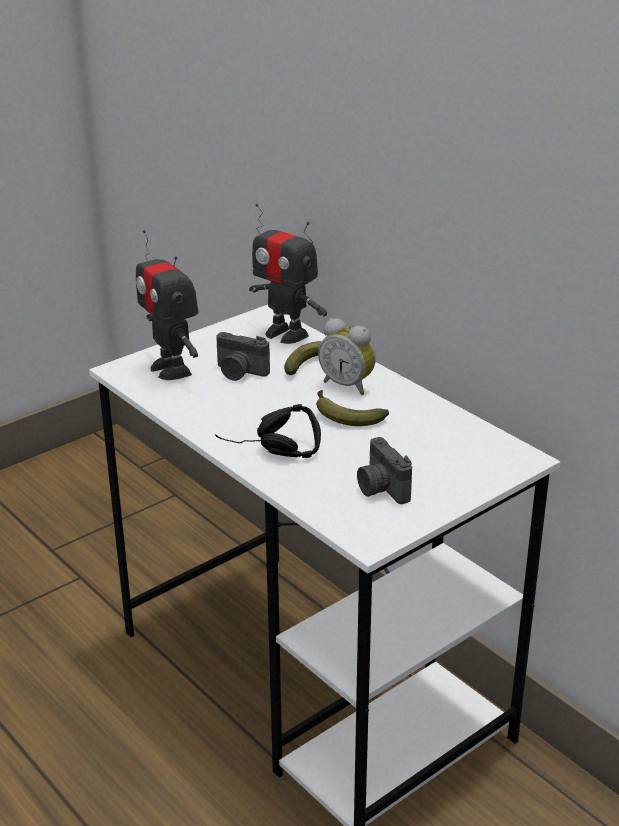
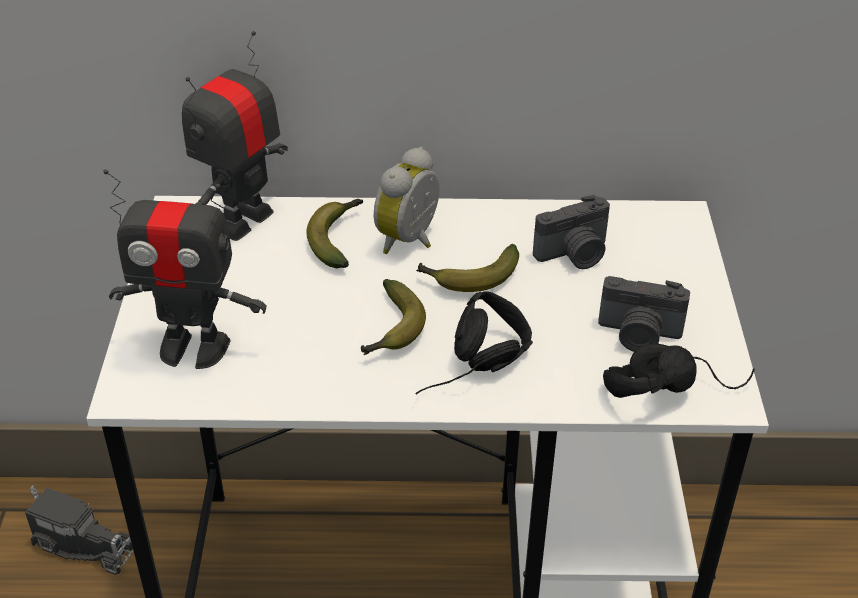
camera: 50 degrees left, 10 degrees up
(186, 533) = (82, 544): none -> toy truck
(239, 372) = (278, 300): camera -> camera (574, 255)
(265, 413) = (392, 330): none -> banana
(286, 334) = (243, 220): toy robot -> toy robot turned 135 degrees clockwise
(348, 385) = (411, 241): alarm clock -> alarm clock turned 135 degrees clockwise
(352, 518) = (672, 385): none -> black headphones

